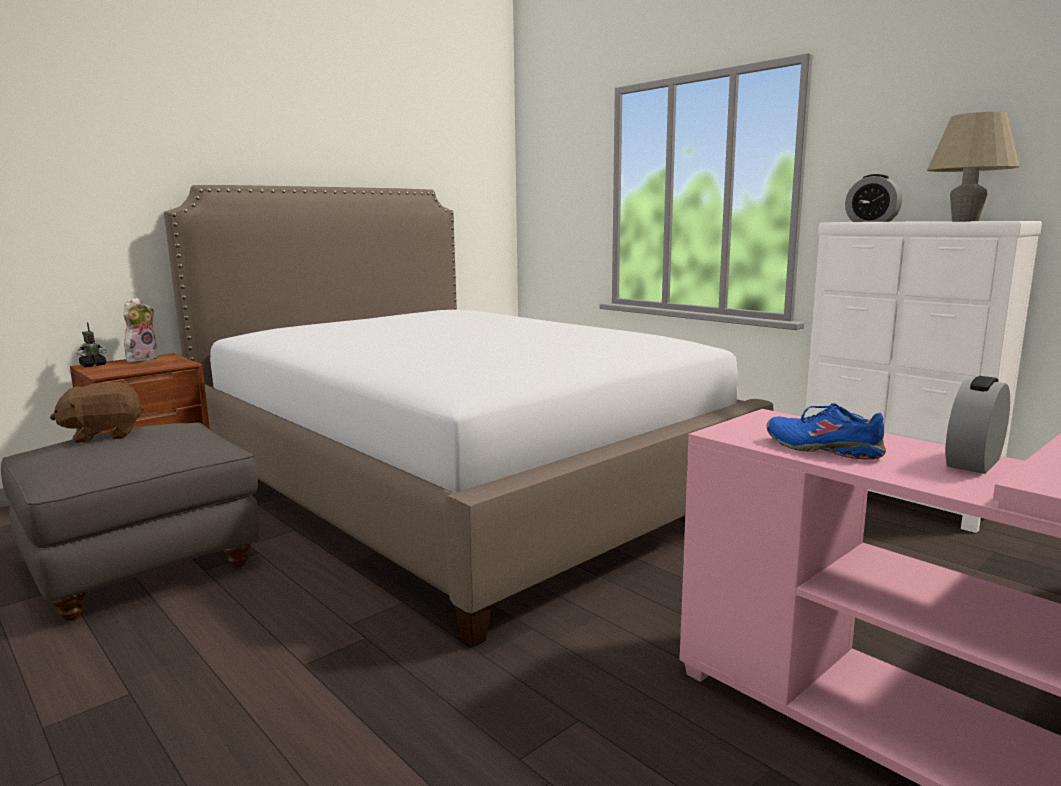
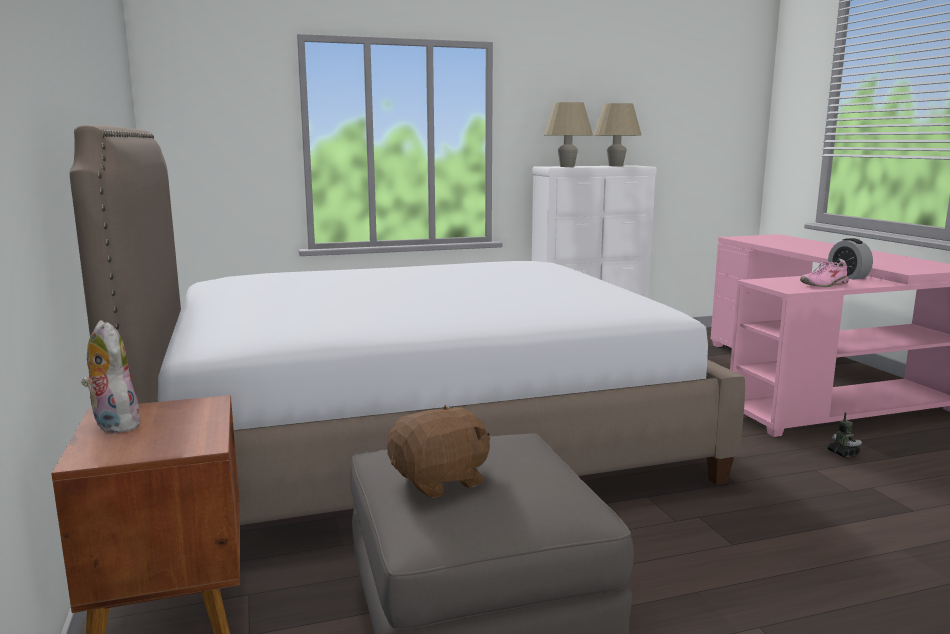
camera: 65 degrees left, 0 degrees up
(93, 365) = (96, 454): toy robot -> toy robot (843, 453)
(104, 435) = (440, 481): brown plush toy -> brown plush toy turned 120 degrees counterclockwise
(823, 449) = (824, 285): blue shoe -> pink shoe
(871, 221) = (567, 166): alarm clock -> beige table lamp

